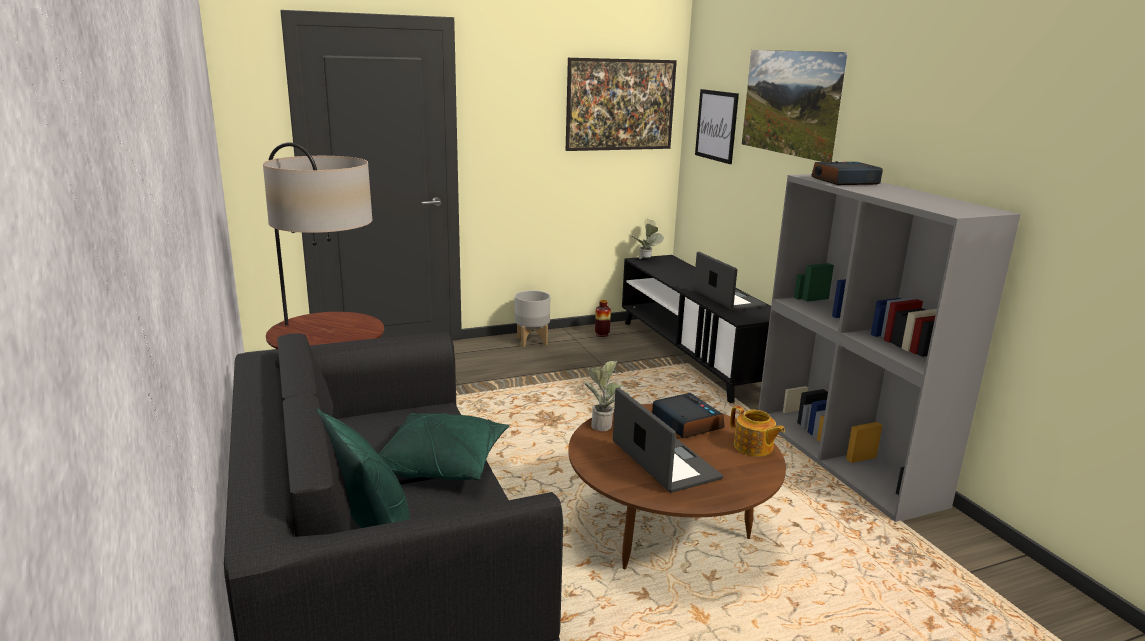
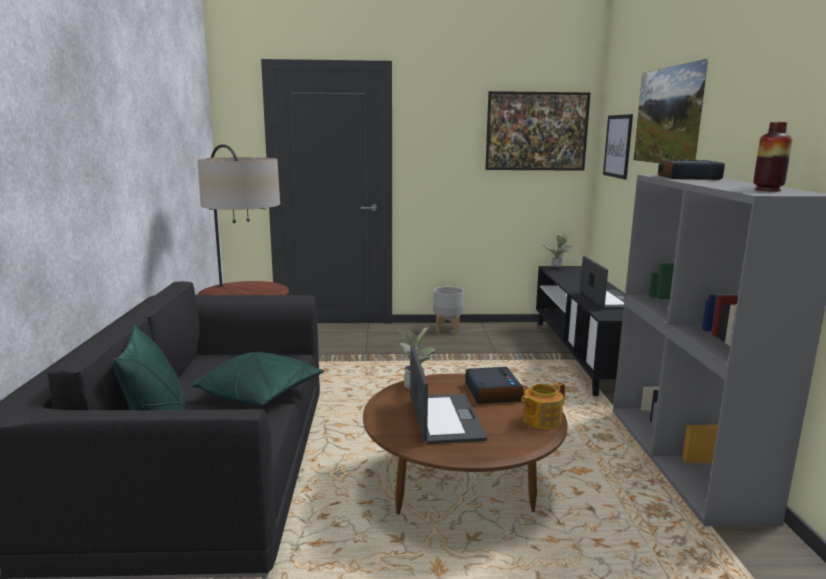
camera: 20 degrees right, 5 degrees down
(602, 334) = (511, 330): vase -> vase (767, 190)
(753, 447) = (540, 420): teapot -> teapot turned 75 degrees clockwise

